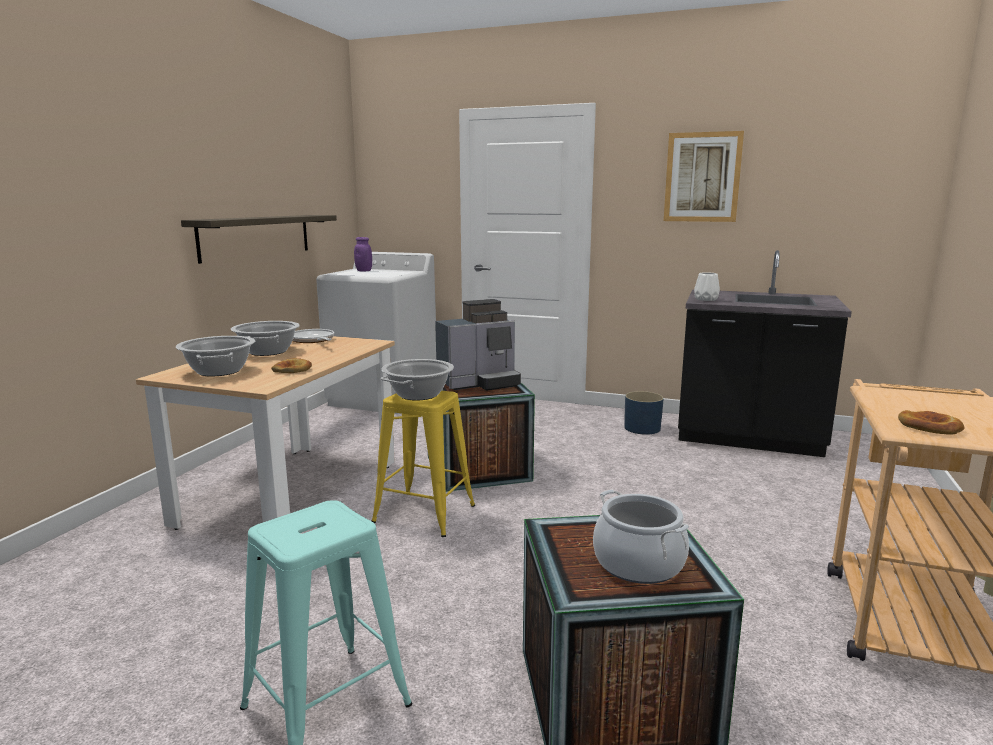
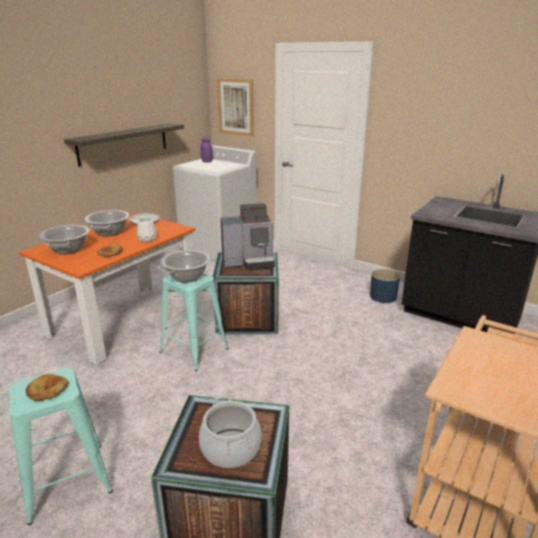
camera: 15 degrees right, 10 degrees up
(292, 492) = (125, 320): beige dining table -> orange dining table
(424, 514) = (194, 350): yellow stool -> turquoise stool
(702, 177) = (451, 107): picture -> picture (235, 107)
(705, 299) = (431, 211): white vase -> white vase (147, 239)
(929, 427) = (475, 386): bread -> bread (47, 390)

